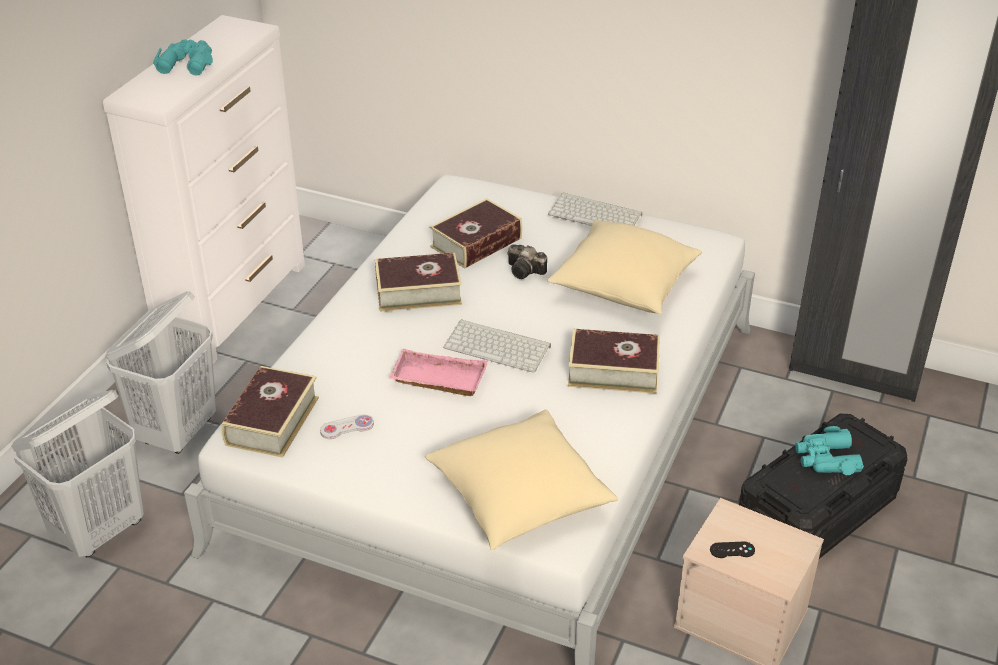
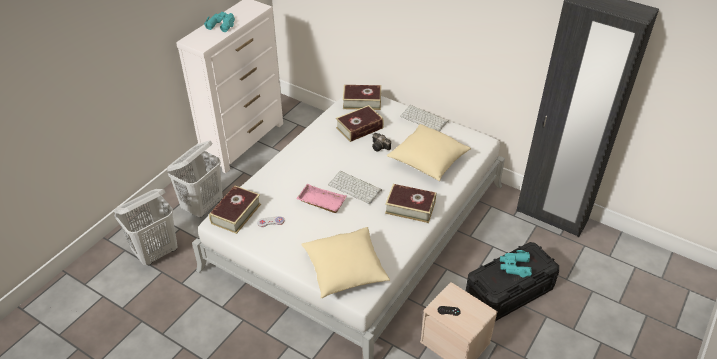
camera: 10 degrees right, 5 degrees up
(418, 291) = (323, 152): book -> book (362, 101)

